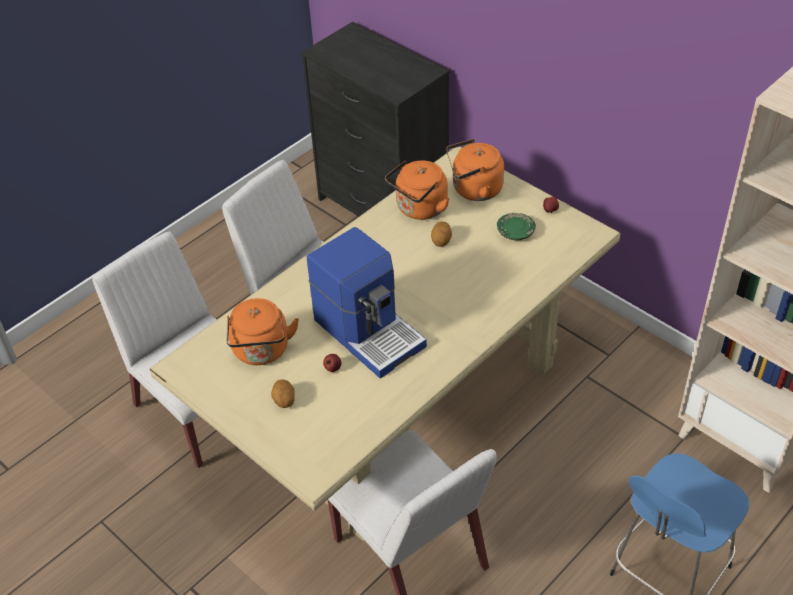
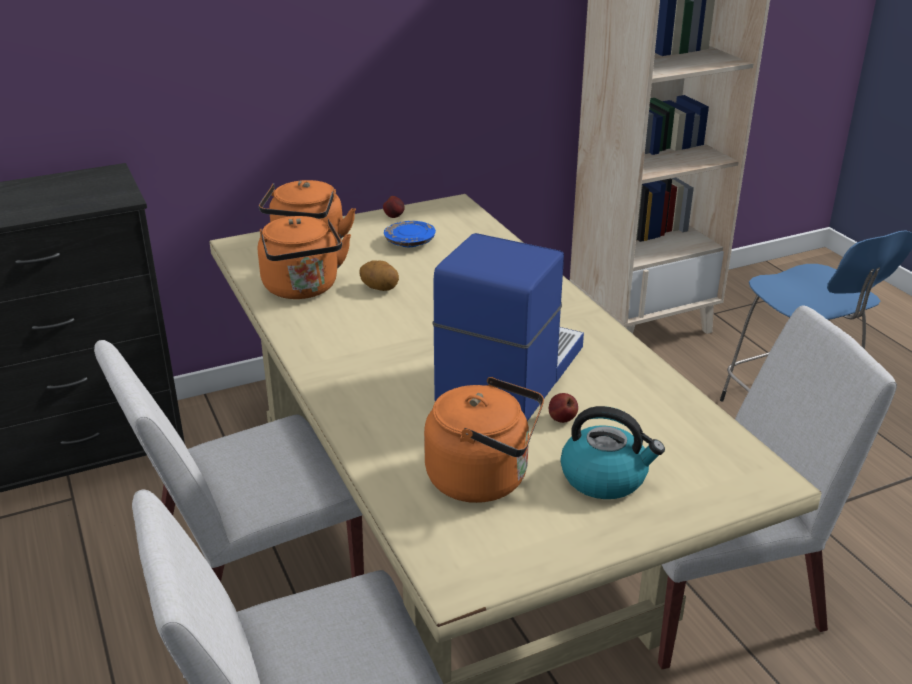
camera: 70 degrees left, 15 degrees down
(284, 401) = (605, 477): potato -> kettle
(369, 331) = (508, 374): coffee machine -> coffee machine turned 45 degrees counterclockwise
(515, 232) = (409, 242): green plate -> blue plate

